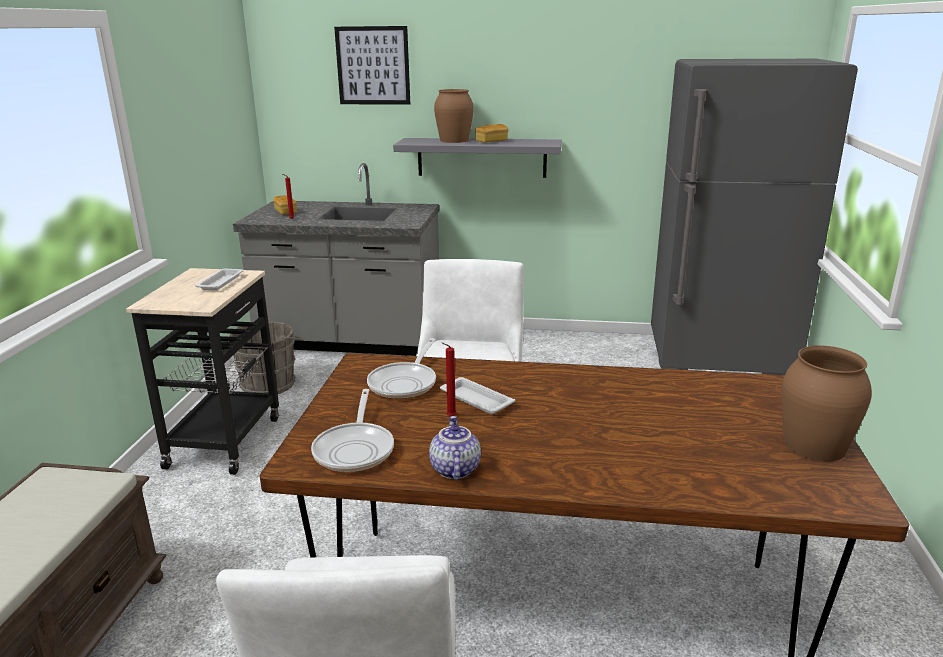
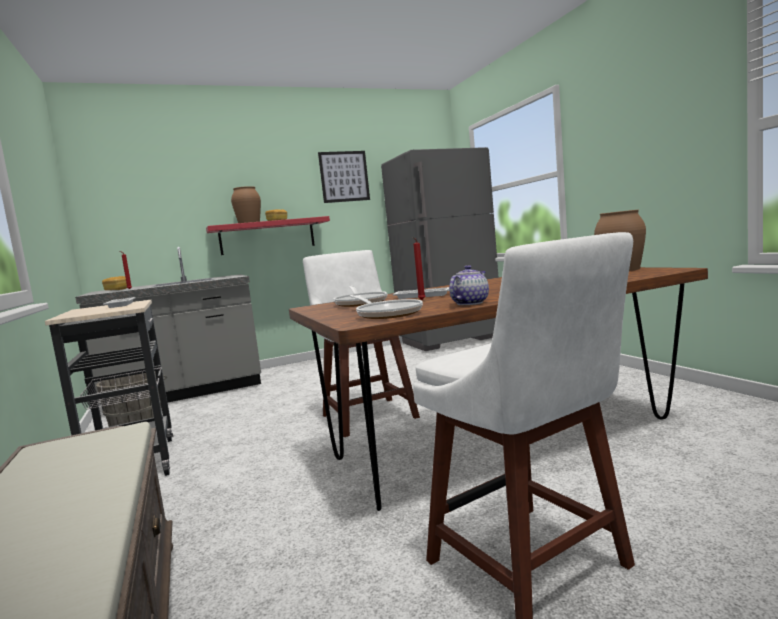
camera: 30 degrees left, 15 degrees down
(373, 66) = (175, 177): picture -> picture (344, 176)
(454, 469) = (469, 303): teapot -> teapot turned 75 degrees clockwise
(481, 157) = (267, 236): grey shelf -> red shelf

